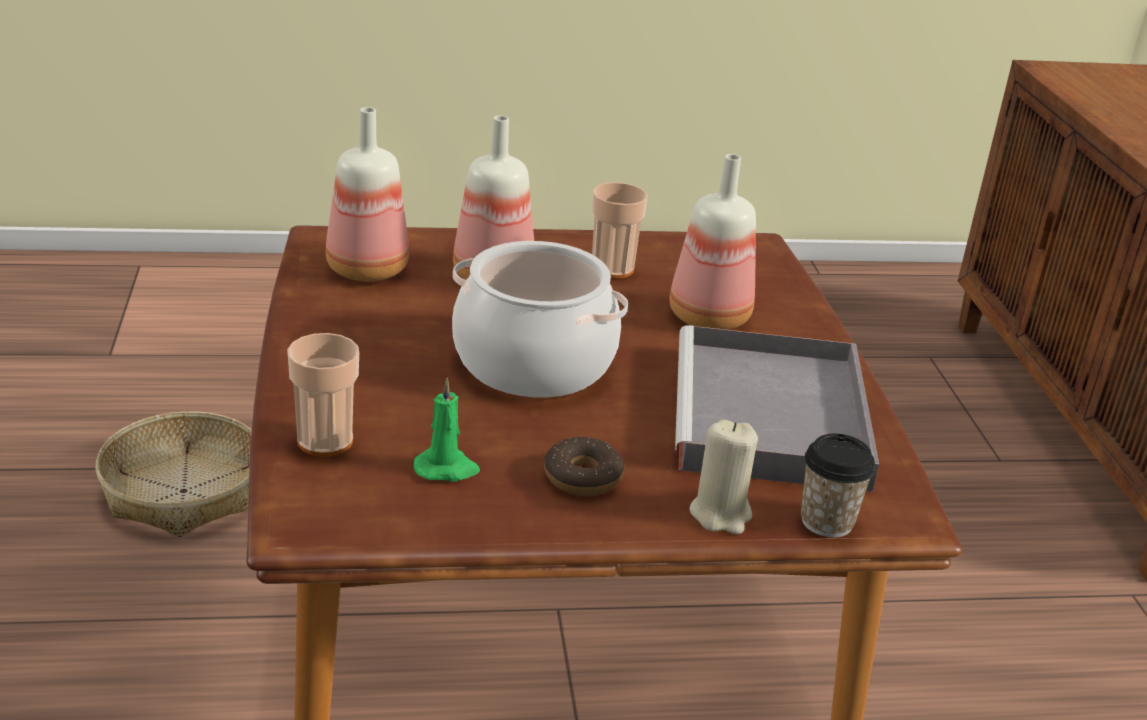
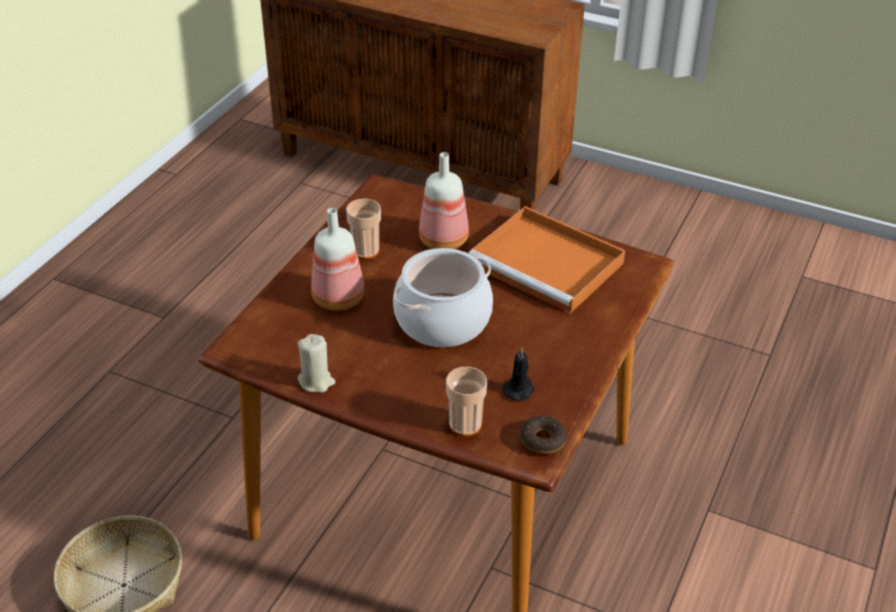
camera: 55 degrees left, 10 degrees up
(367, 271) = (291, 345): bottle -> none
(447, 469) = (519, 389): green candle -> black candle
(583, 477) = (556, 346): donut -> donut (543, 440)
(720, 514) = (611, 316): beige candle -> beige candle (316, 381)
(772, 419) = (549, 264): grey tray -> orange tray
(826, 521) = (635, 287): cup -> none

